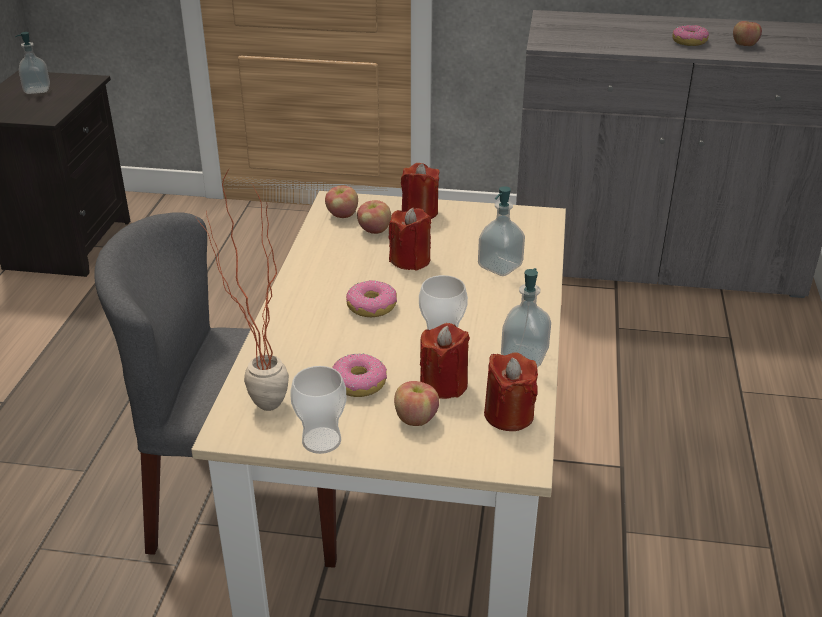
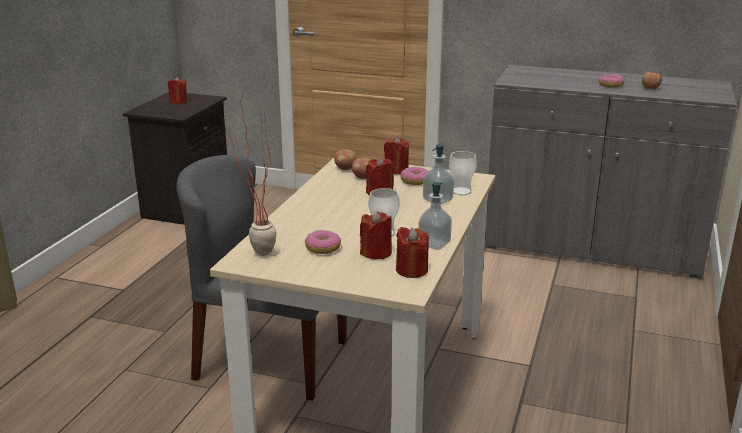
camera: 10 degrees right, 10 degrees down
(37, 90) = (178, 101): soap dispenser -> red candle
(321, 440) = (289, 272): cup -> cup (461, 191)
(371, 307) = (345, 213): donut -> donut (415, 181)
(416, 418) = (352, 267): apple -> none

